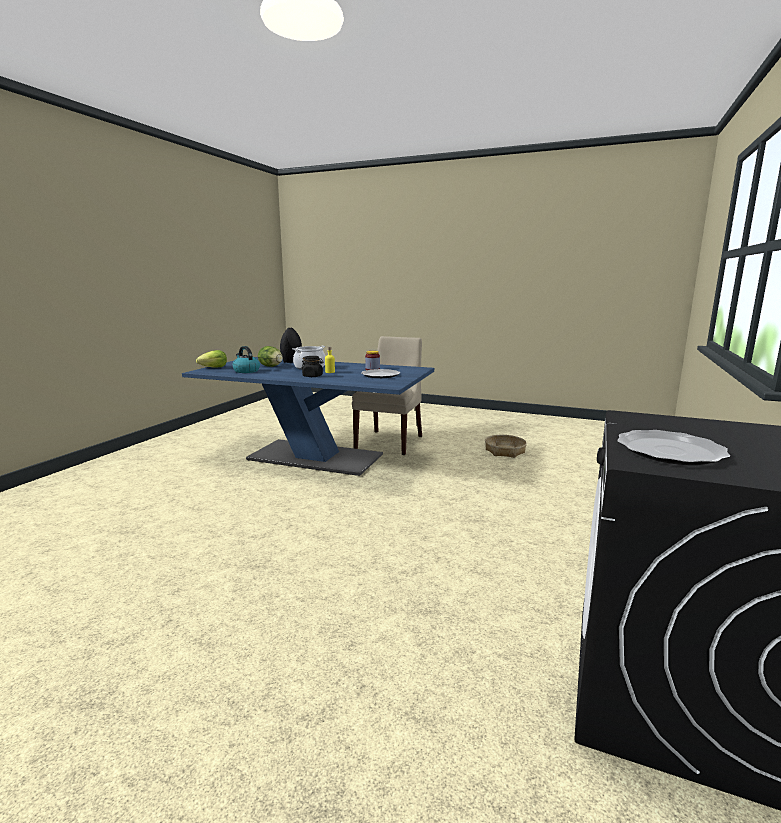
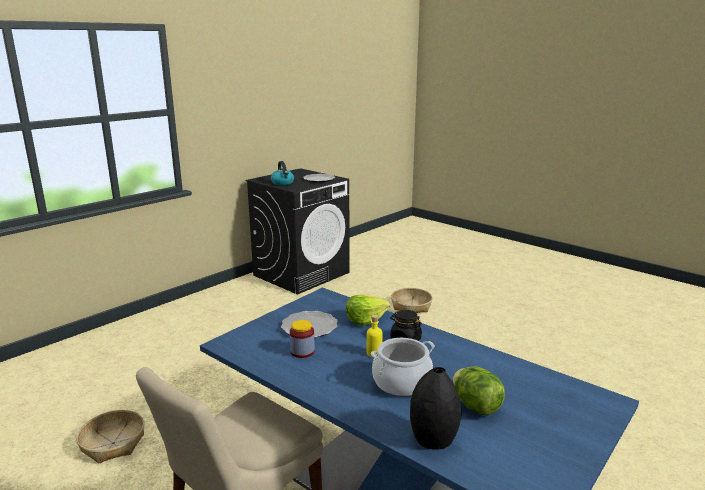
camera: 160 degrees left, 5 degrees up
(214, 368) = (595, 421): lettuce -> lettuce (365, 320)
(246, 371) = (518, 386): kettle -> kettle (283, 183)
(351, 632) = (411, 306): none -> basket

